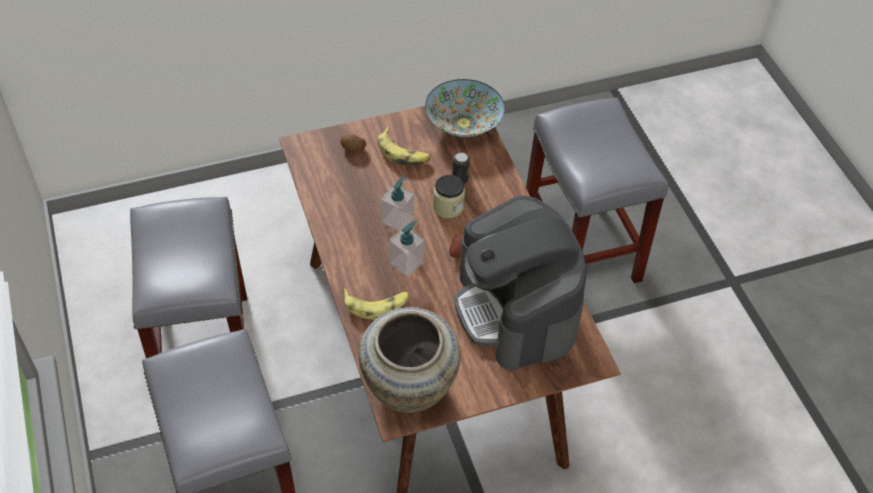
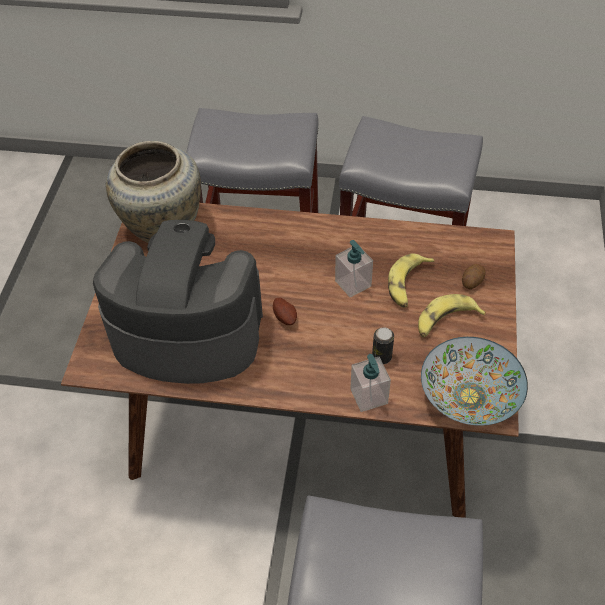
camera: 120 degrees right, 0 degrees up
(377, 305) = (260, 235): banana -> banana (407, 284)
(406, 262) = (295, 271): soap dispenser -> soap dispenser (369, 396)
(448, 207) = (347, 330): jar -> none

